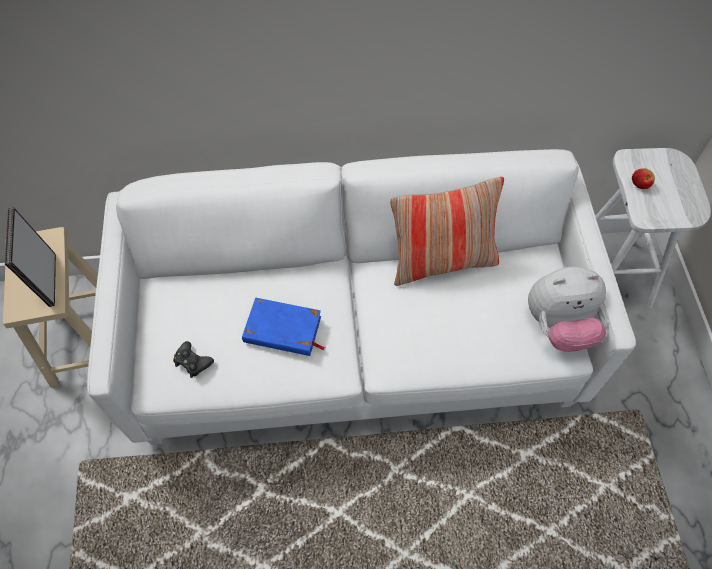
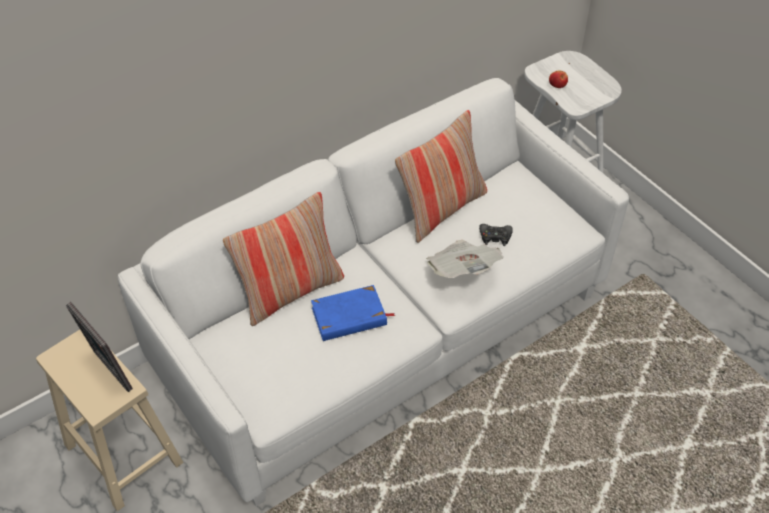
camera: 30 degrees left, 10 degrees down
(192, 362) = (289, 377): black game controller -> black game controller (495, 237)
(250, 277) = (290, 291): none -> pillow
(418, 337) = (462, 271): none -> newspaper
(559, 325) = (561, 216): plush toy -> none

